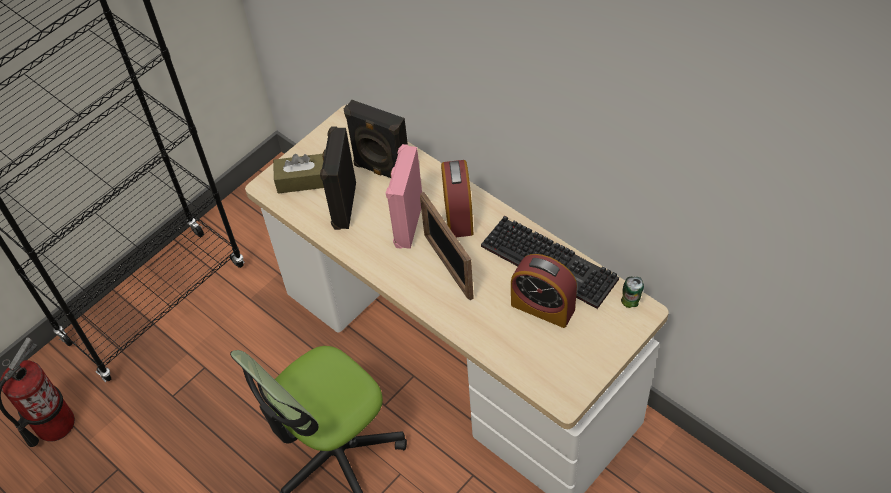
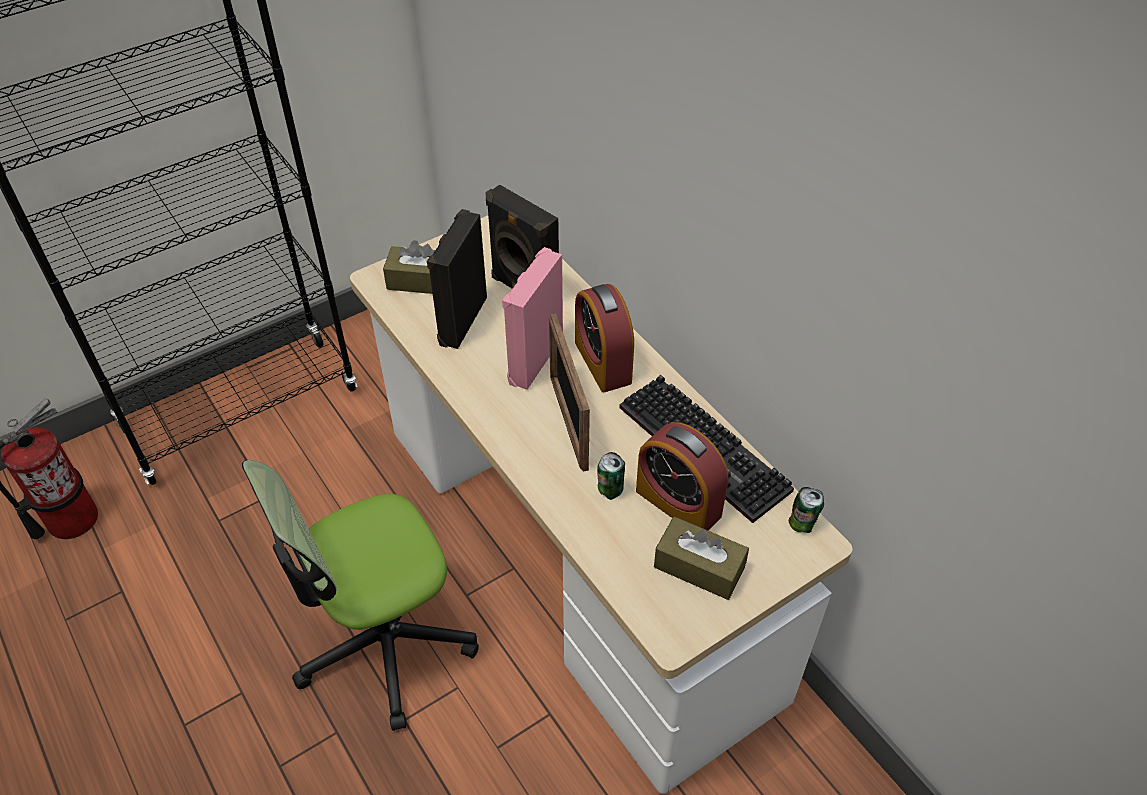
camera: 10 degrees right, 5 degrees down
(458, 214) = (602, 362): alarm clock -> alarm clock turned 150 degrees clockwise
(493, 310) = (609, 491): none -> can
(569, 349) = (699, 567): none -> brown tissue box

